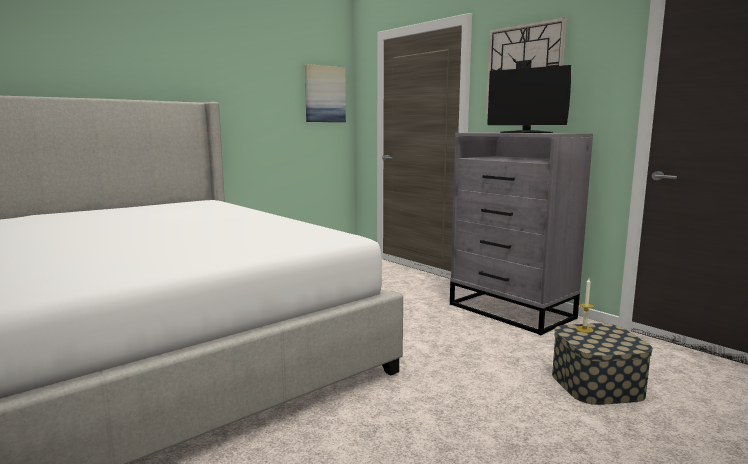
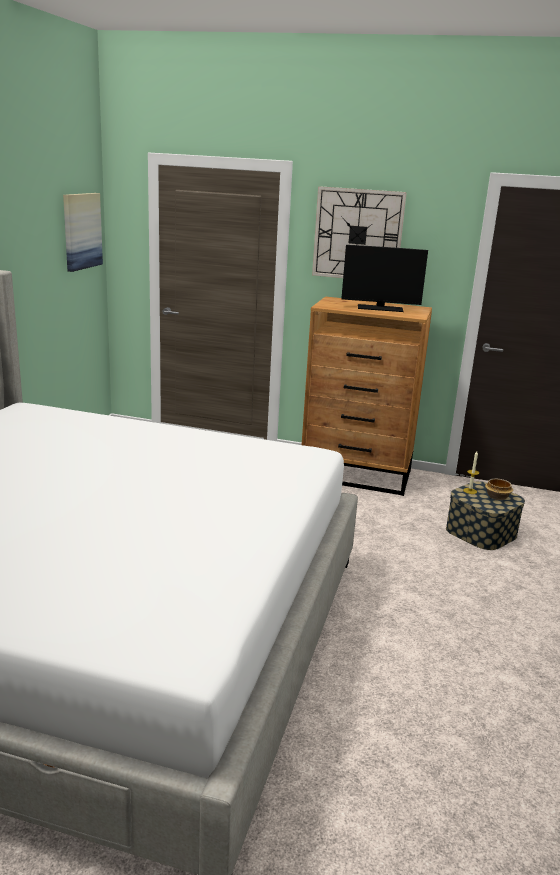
camera: 35 degrees left, 10 degrees up
(512, 311) = (356, 475): grey dresser -> brown dresser
(613, 340) = (497, 497): none -> bowl

